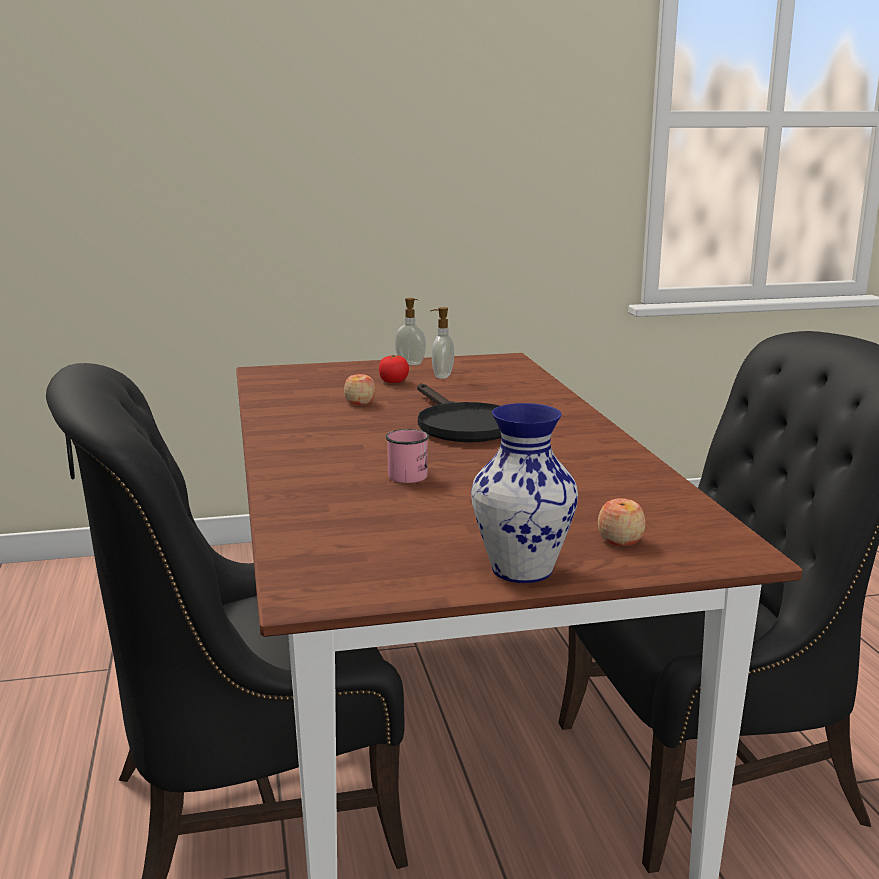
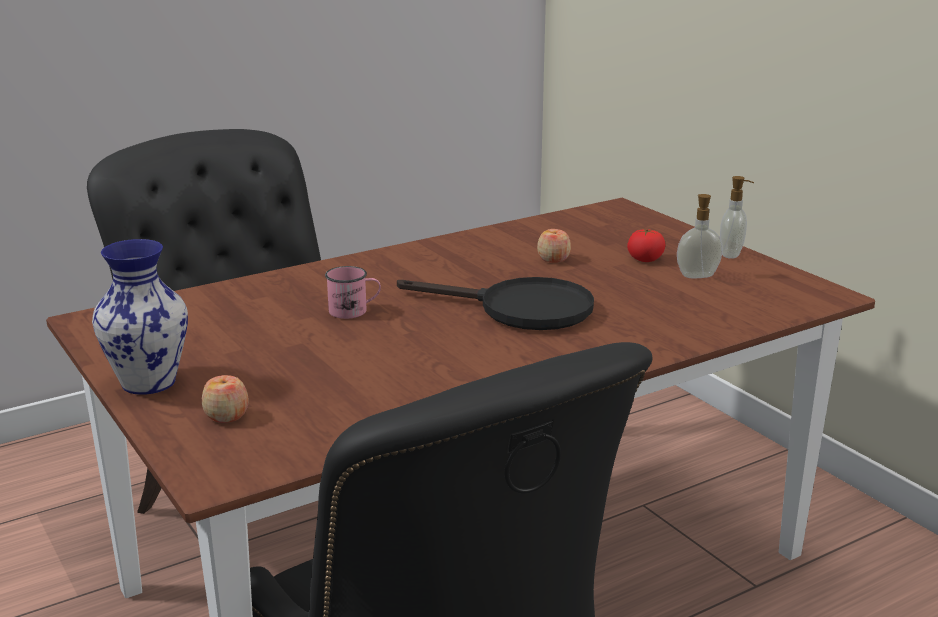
camera: 70 degrees right, 5 degrees up
(461, 425) = (520, 309): black frying pan -> black frying pan turned 120 degrees counterclockwise

